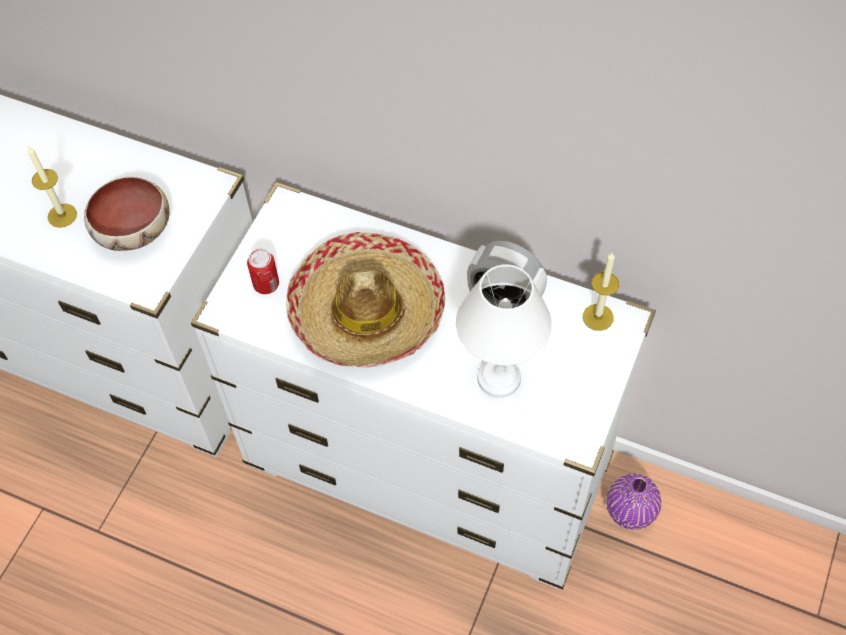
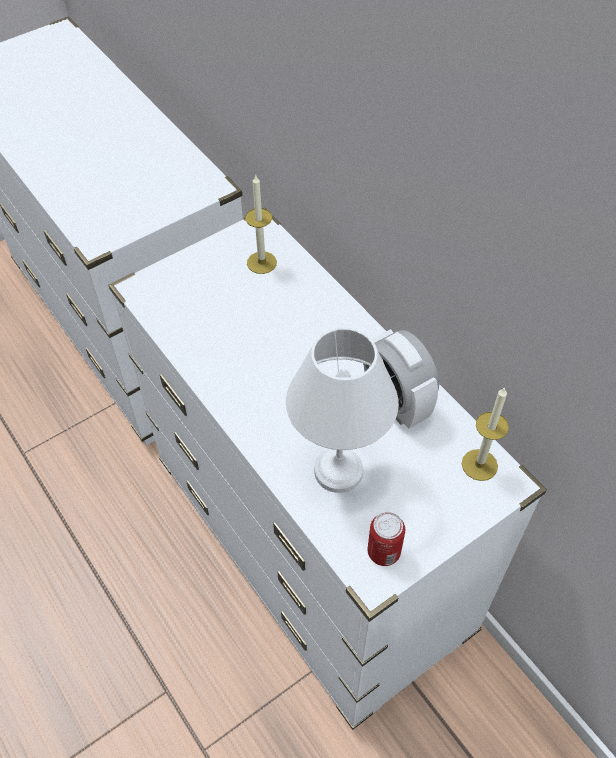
camera: 30 degrees right, 5 degrees down
(62, 215) = (79, 158): candle -> candle (261, 262)
(132, 231) = (121, 193): bowl -> none
(266, 285) = (192, 284): can -> can (383, 552)
(367, 312) = (260, 349): hat -> none
(630, 511) = (467, 695): purple vase -> none

